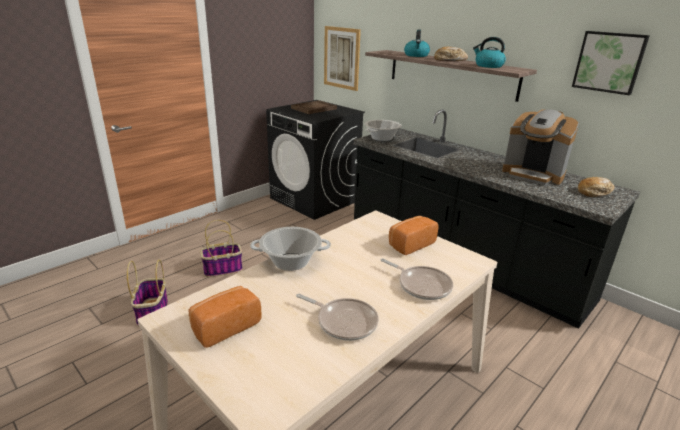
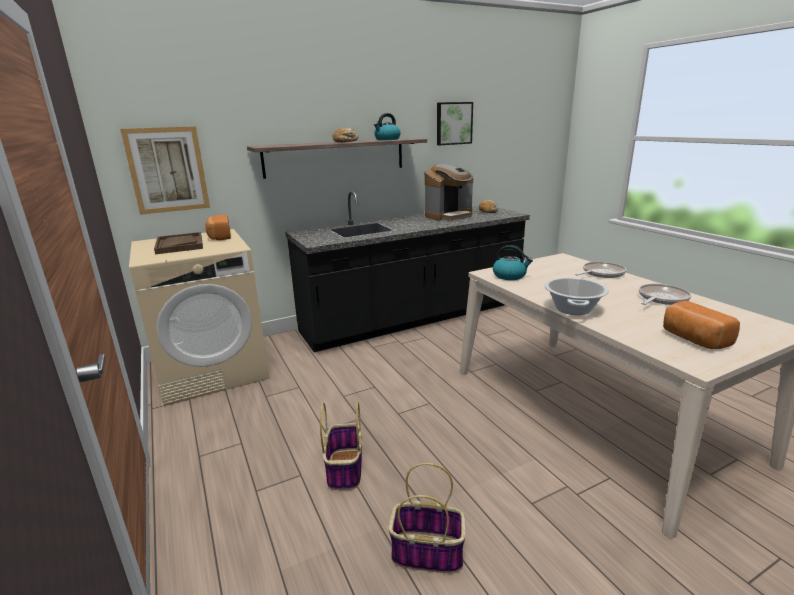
camera: 70 degrees left, 5 degrees down
(315, 200) = (214, 370): black washing machine -> beige washing machine
(381, 138) = (317, 239): cooking pot -> none
(410, 244) = (537, 269): bread -> bread (219, 237)
(416, 55) = (306, 143): kettle -> kettle (510, 276)

